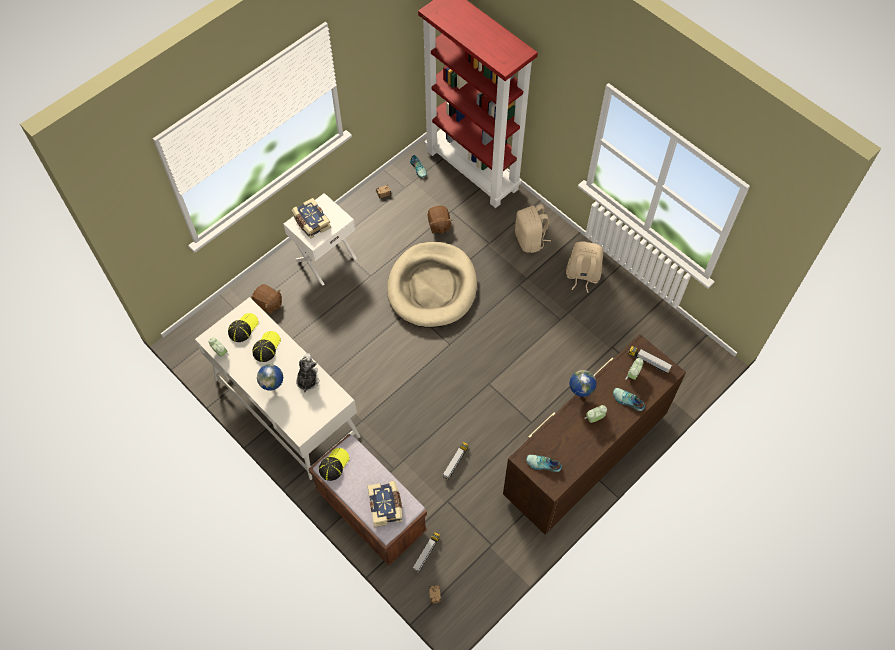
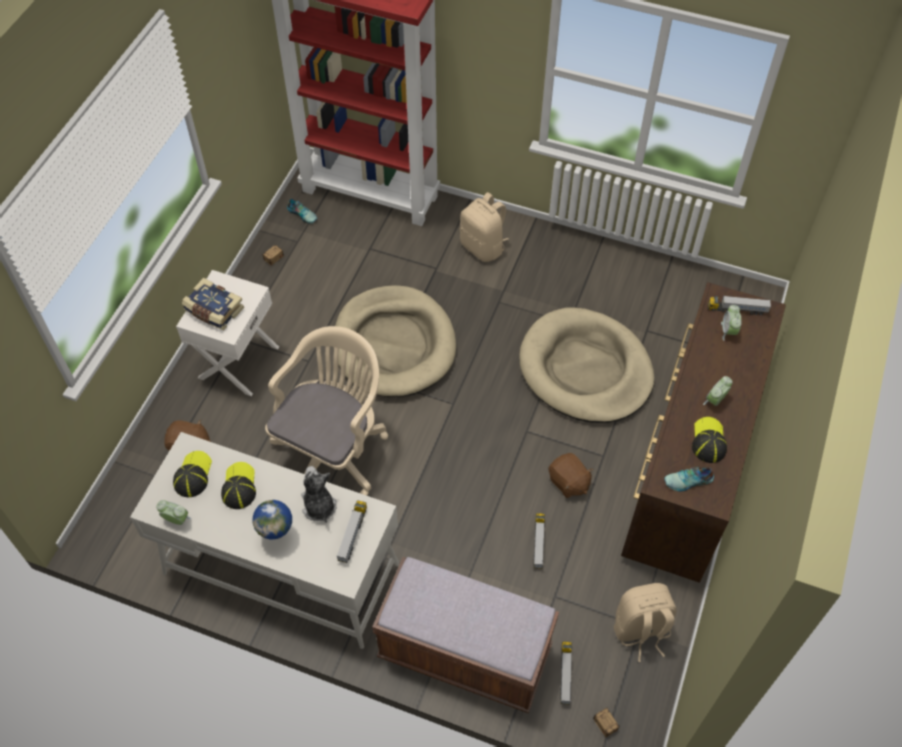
camera: 25 degrees left, 5 degrees down
(318, 407) = (352, 534): none -> toy truck
(334, 464) = (405, 605): cap -> cap (708, 441)
(356, 344) = (333, 450): none -> beige office chair
(386, 506) = (504, 628): book -> none
(439, 225) = (363, 270): brown plush toy -> brown plush toy (568, 482)
(553, 357) = (585, 369): none -> beige dog bed
(579, 394) = (680, 379): globe -> none
(582, 275) = (566, 264): beige backpack -> beige backpack (641, 630)
(627, 401) = (741, 364): shoe -> none

